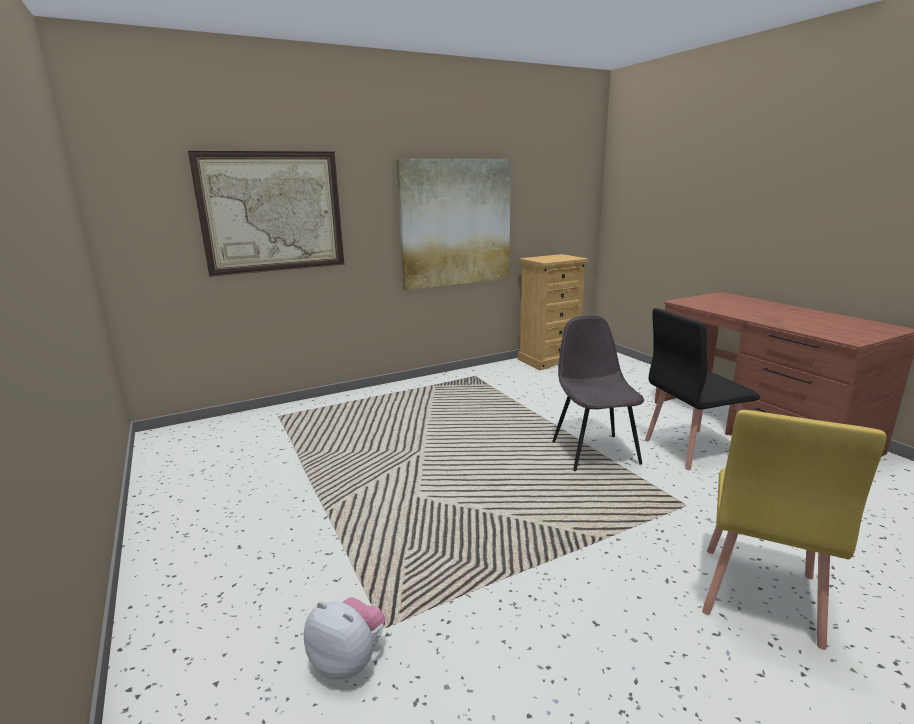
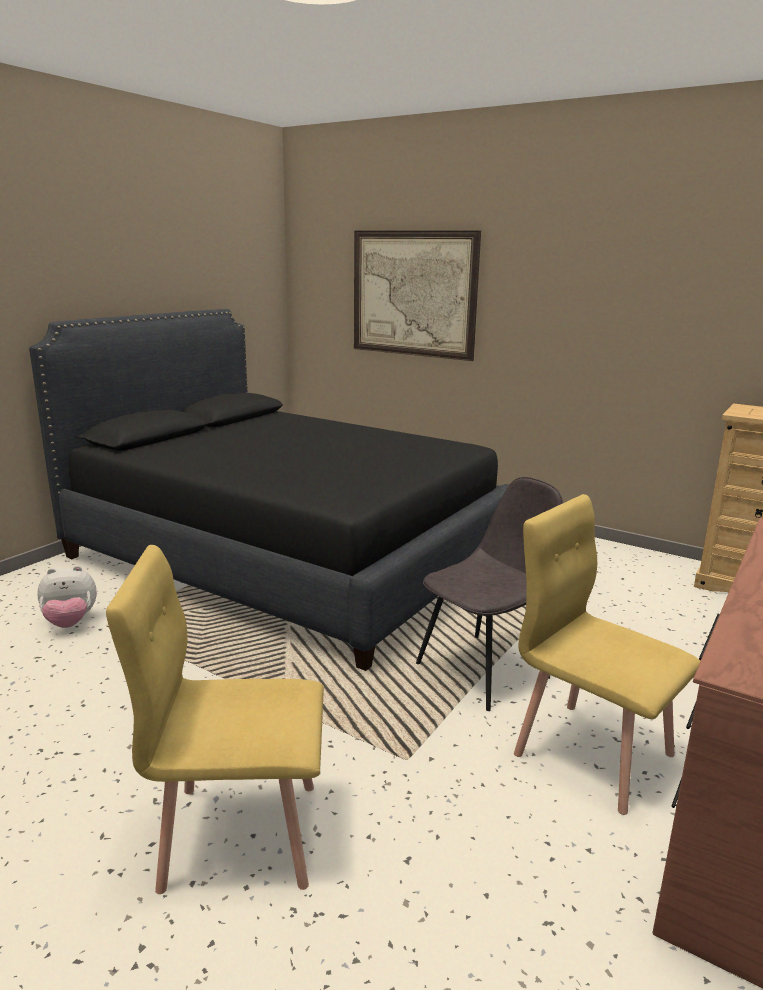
camera: 60 degrees right, 0 degrees up
(345, 480) = (288, 556): none -> black bed
(348, 661) = (70, 623): plush toy -> plush toy turned 75 degrees clockwise
(456, 223) = (630, 332): picture -> none
(691, 448) = (592, 753): black chair -> yellow chair

